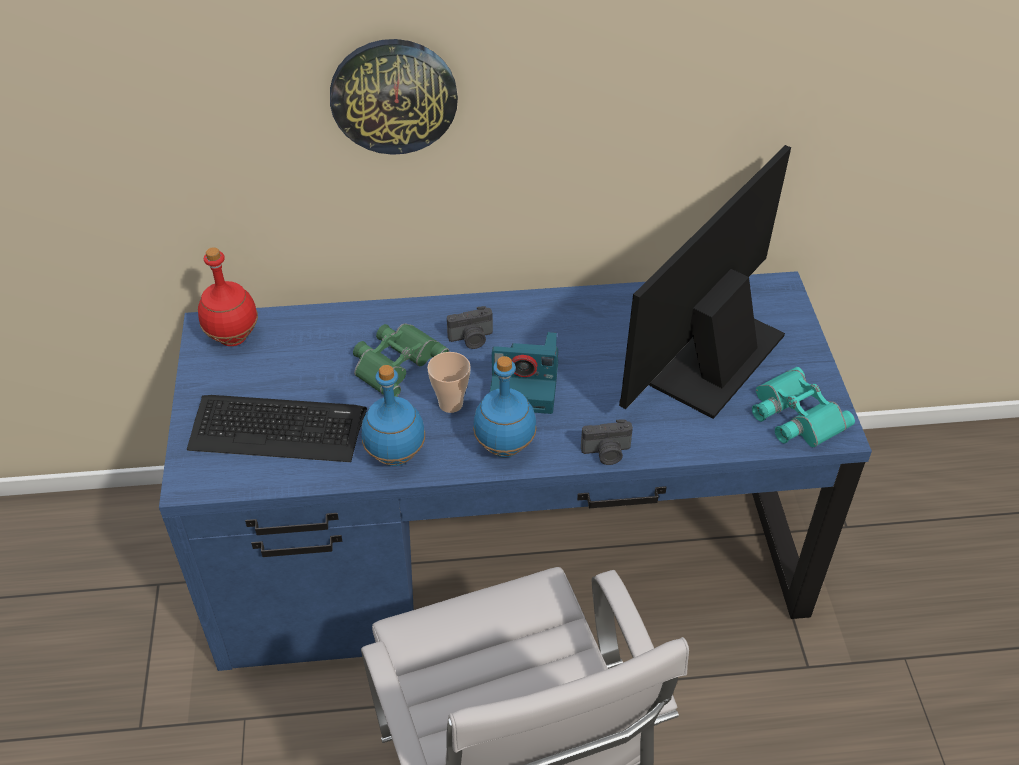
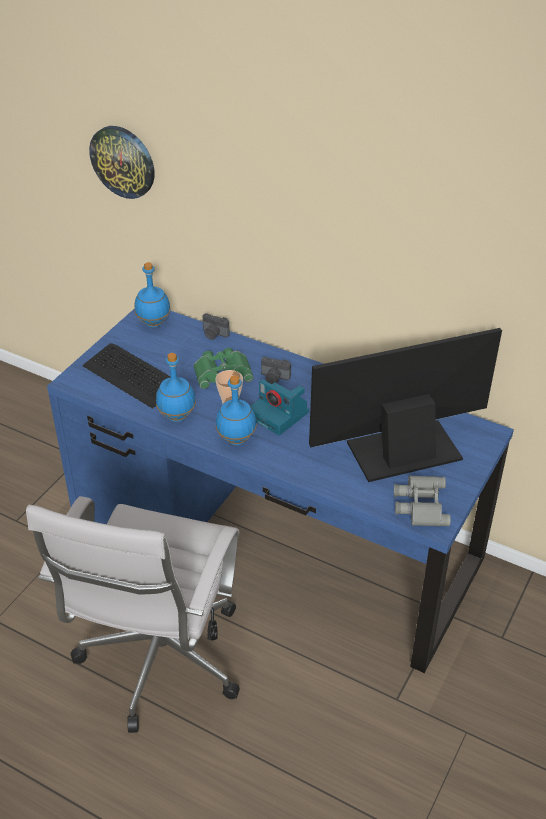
camera: 35 degrees right, 5 degrees down
(233, 337) = (154, 323): red bottle -> blue bottle
(393, 96) = (266, 209): wall clock -> wall clock (123, 161)
(606, 453) = (288, 469): camera -> camera (214, 334)
(794, 415) = (420, 504): turquoise binoculars -> grey binoculars

